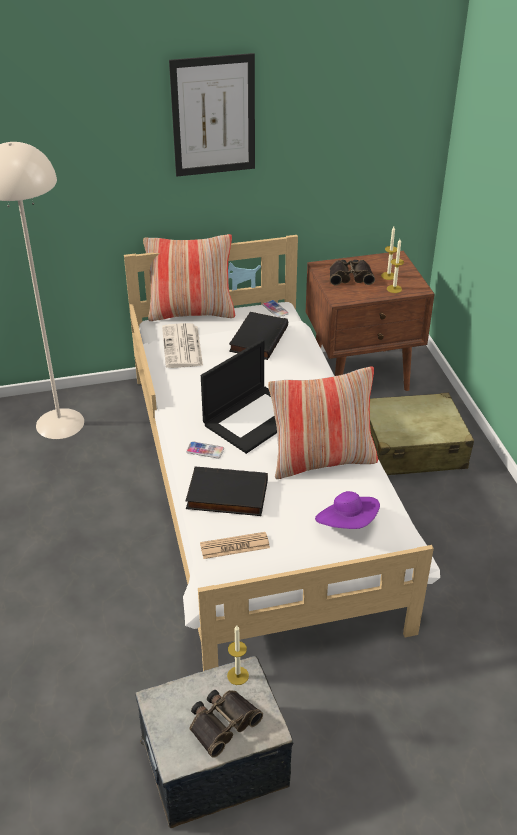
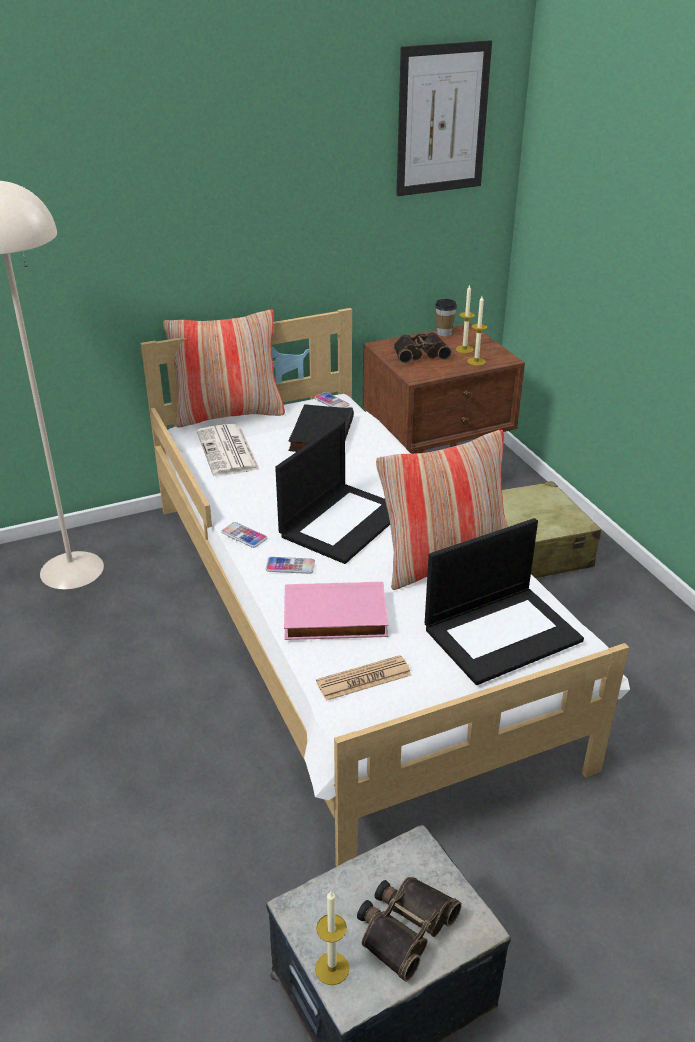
camera: 10 degrees left, 5 degrees down
(177, 421) = (244, 536): none -> phone
(213, 116) = (245, 155): picture -> picture (442, 119)
(226, 496) = (334, 618): black book -> pink book
(238, 675) = (407, 855): candle -> candle (332, 968)
(347, 524) = (502, 633): purple hat -> laptop
(376, 258) = (444, 333): none -> cup

